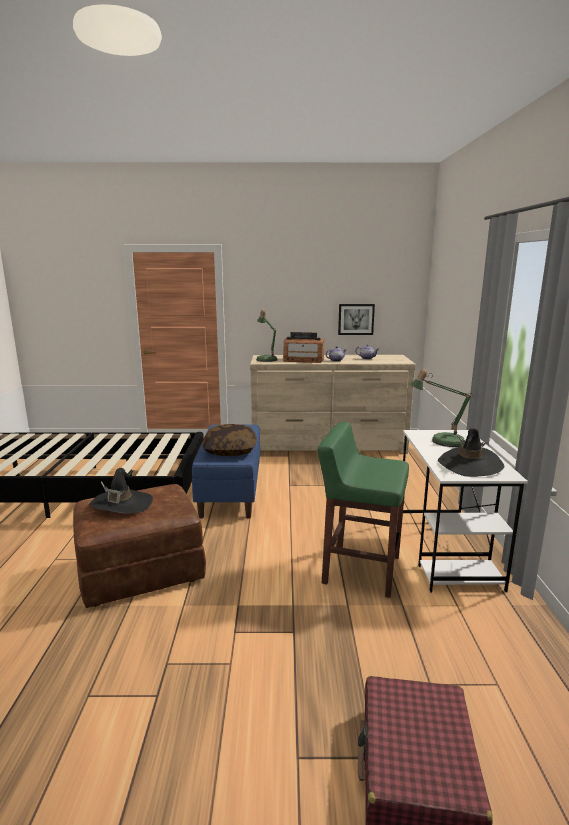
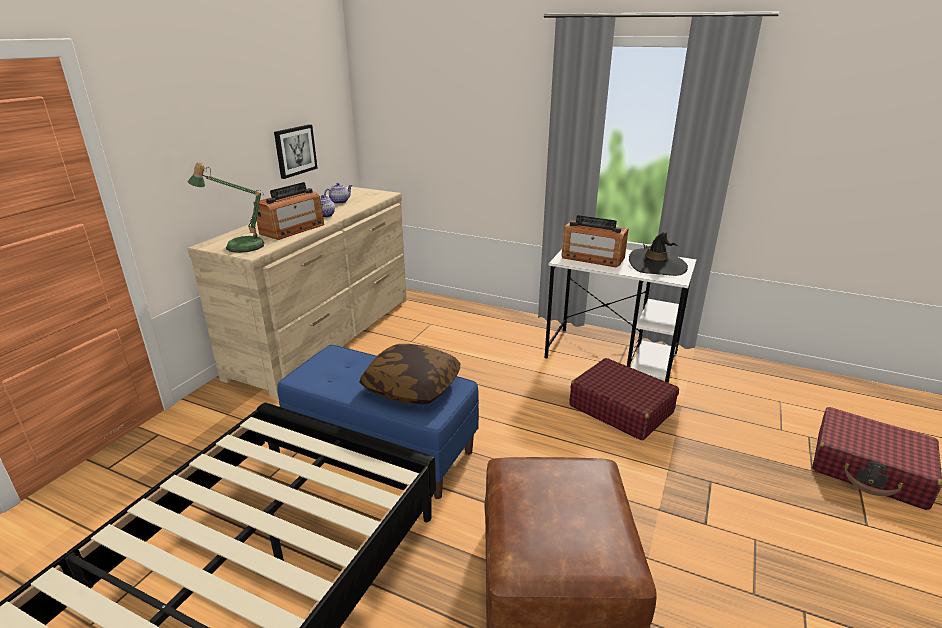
camera: 65 degrees left, 10 degrees up
(122, 504) = (555, 523): black hat -> none
(360, 569) = (620, 409): green stool -> red suitcase
(442, 441) = (592, 258): table lamp -> radio

